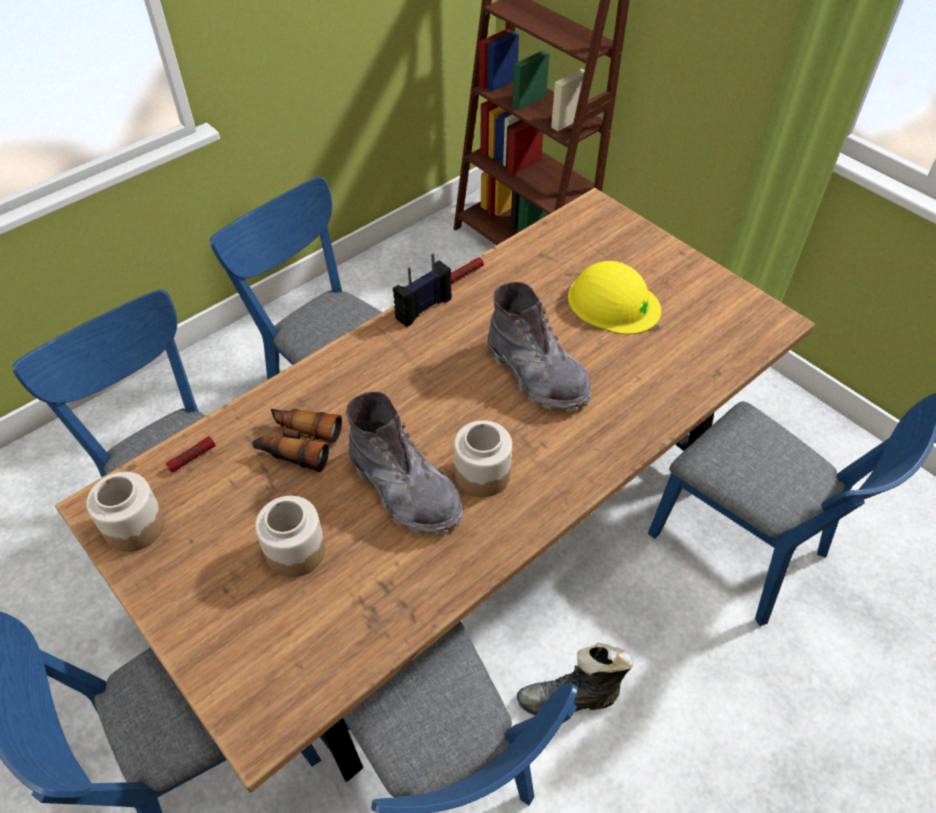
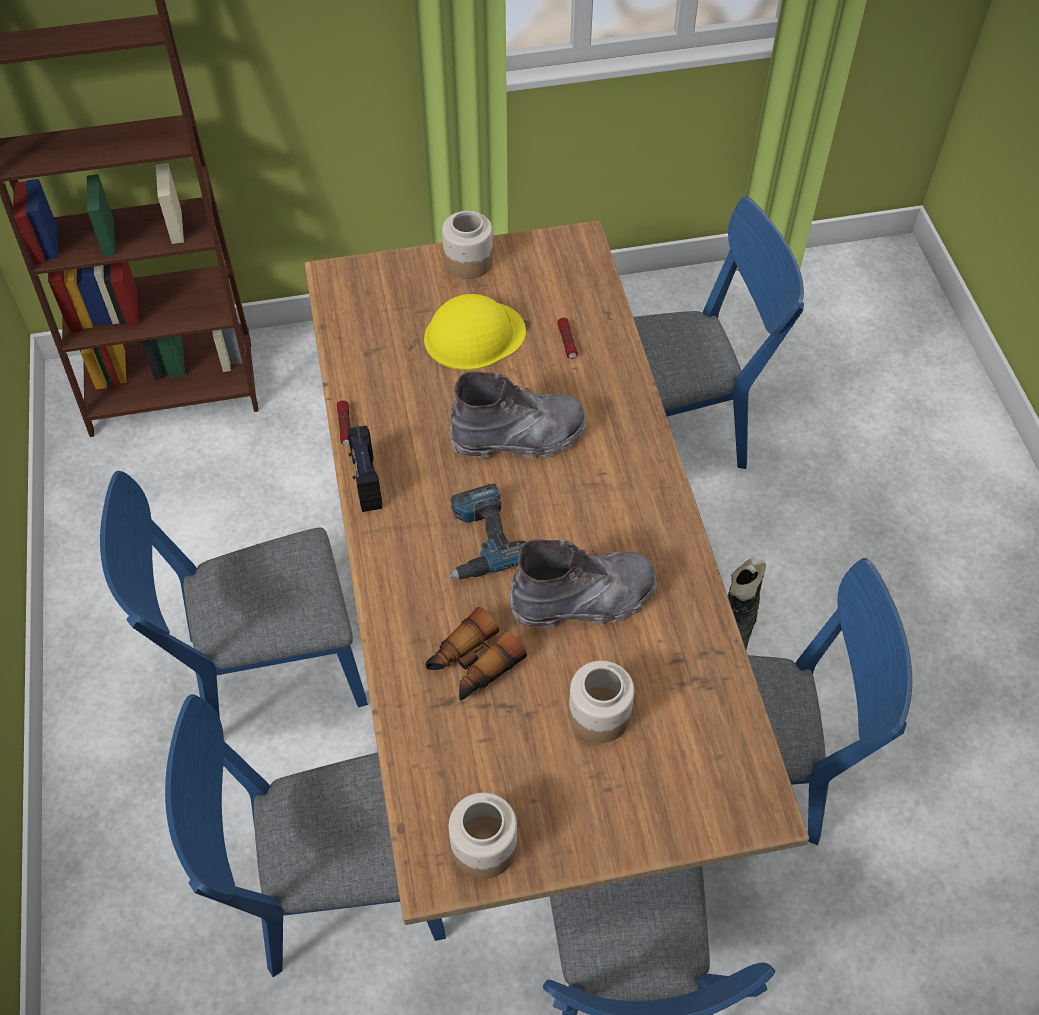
camera: 60 degrees left, 5 degrees up
(192, 458) = (427, 766): flashlight -> flashlight (567, 342)
(418, 396) = (480, 540): none -> power drill
(482, 473) = (604, 533): jar -> jar (467, 261)

